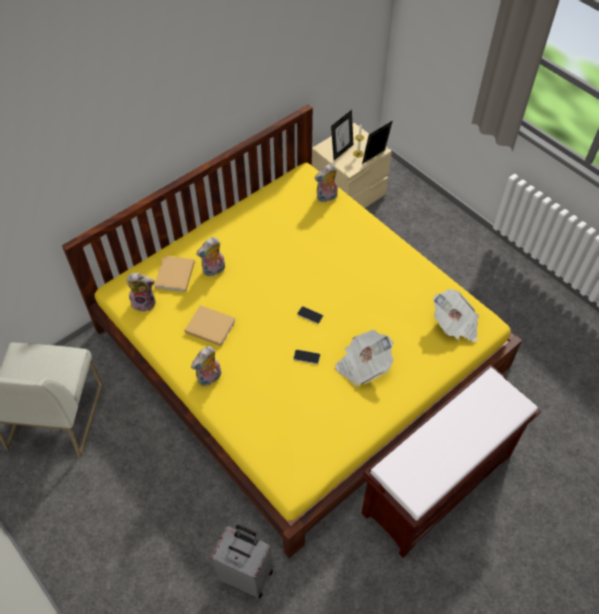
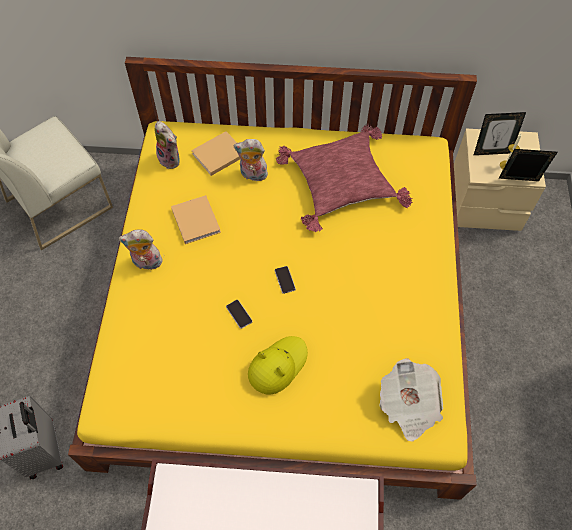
camera: 45 degrees right, 5 degrees up
(275, 231) = (342, 180): none -> red pillow
(326, 197) = (425, 185): plush toy -> none
(363, 365) = (277, 365): newspaper -> yellow hat

